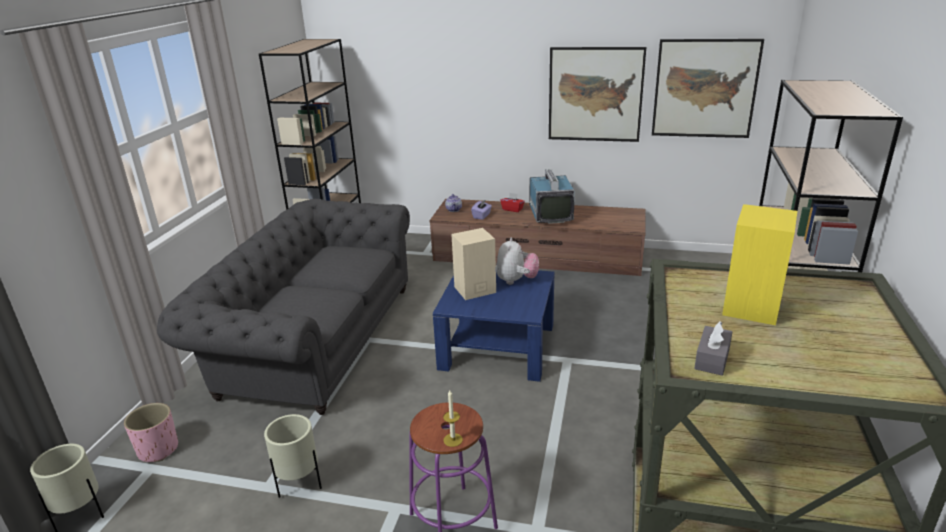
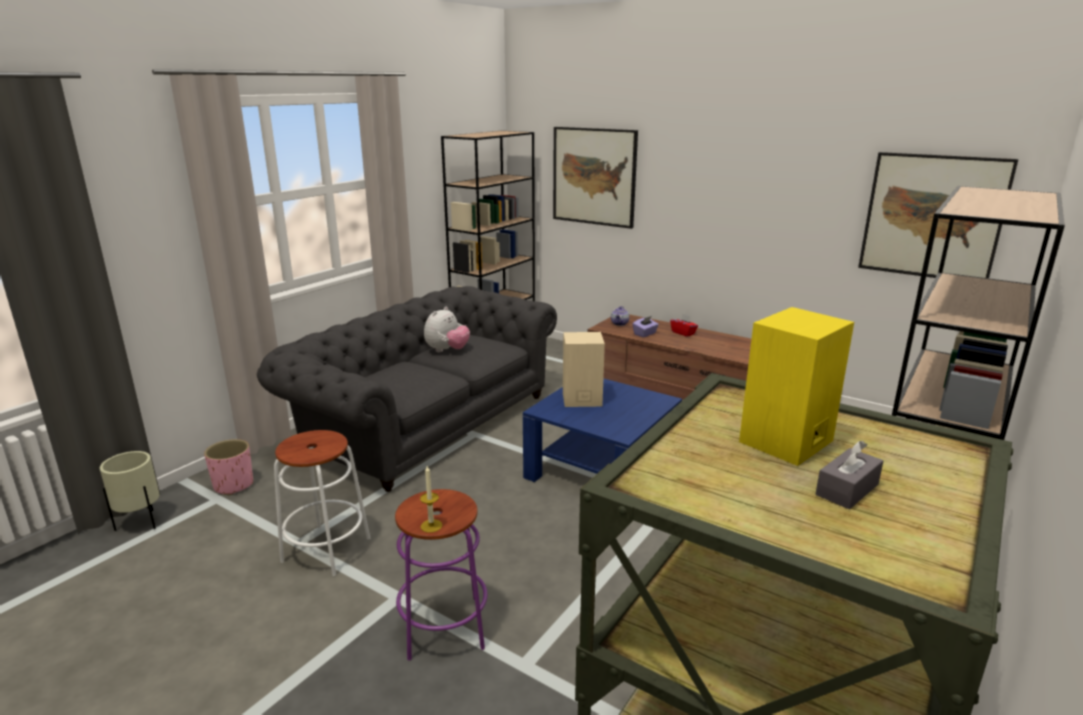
camera: 20 degrees right, 5 degrees down
(300, 485) = (326, 549): beige planter -> white stool
(516, 281) = (632, 399): plush toy -> plush toy (447, 350)
(550, 214) = (722, 344): television -> none
(595, 94) = (794, 212): picture -> picture (594, 176)
(712, 359) = (677, 481): grey tissue box -> grey tissue box (847, 489)

